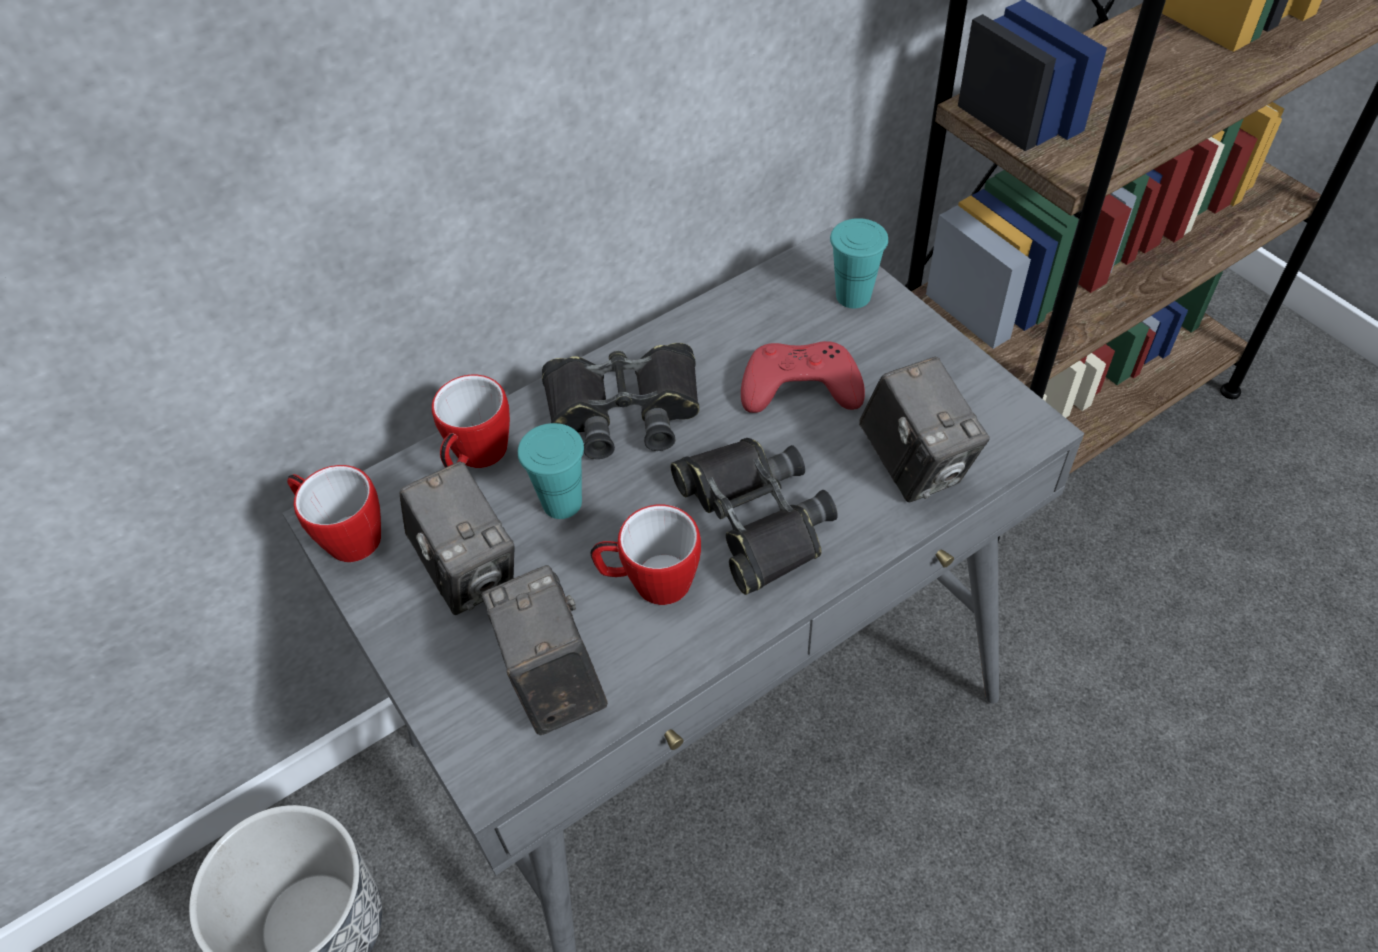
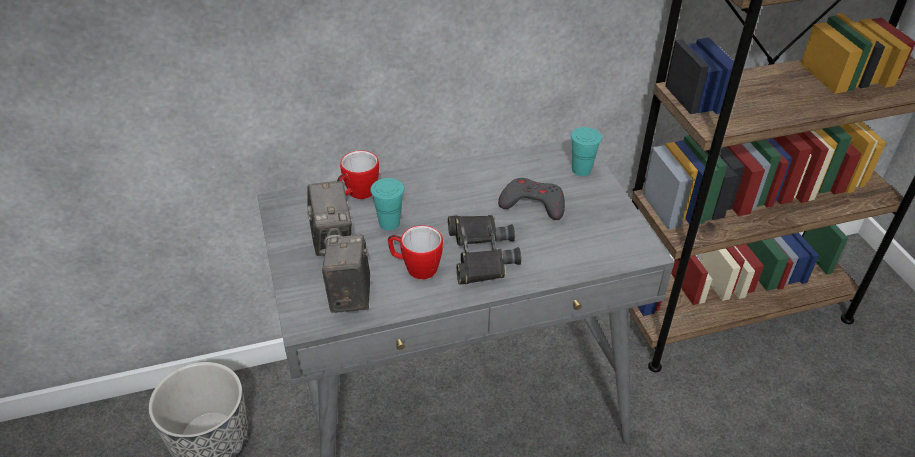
camera: 15 degrees right, 10 degrees down
(344, 535) = (281, 210): mug -> none
(624, 409) = (439, 191): black binoculars -> none
(800, 386) = (533, 203): red game controller -> grey game controller
(915, 464) = (575, 252): camera -> none

